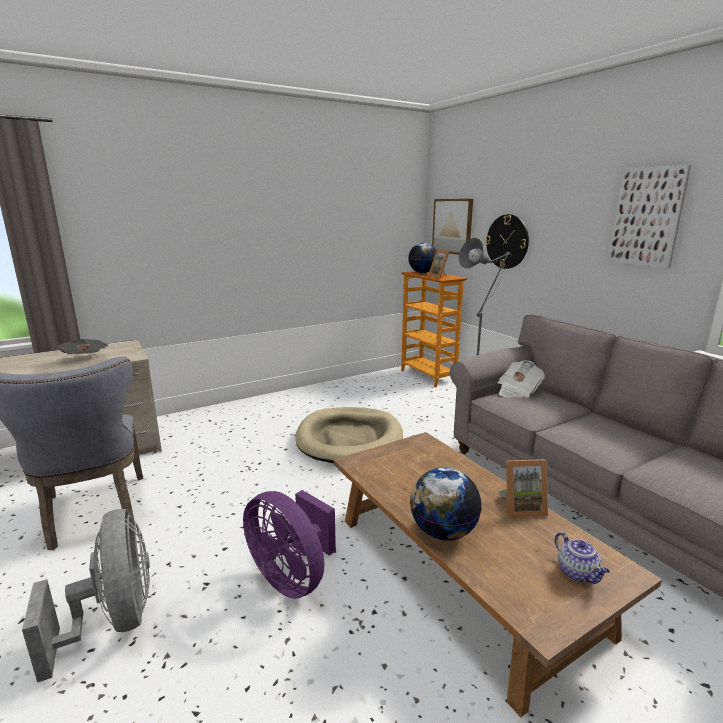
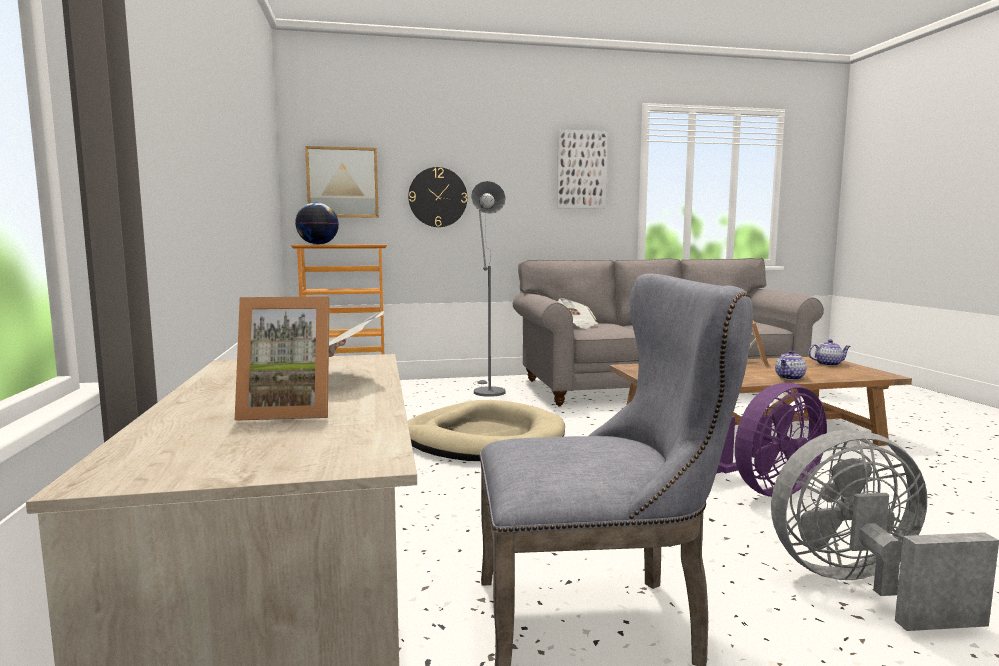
camera: 70 degrees left, 10 degrees down
(440, 276) = (358, 244): picture frame -> picture frame (288, 411)
(443, 532) = (790, 378): globe -> teapot

